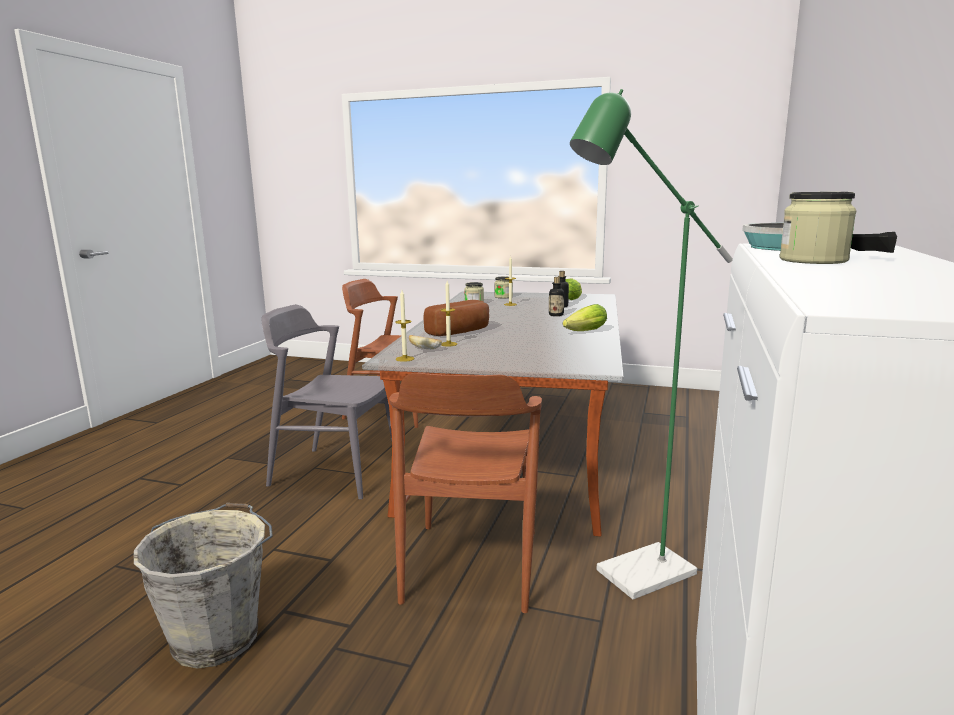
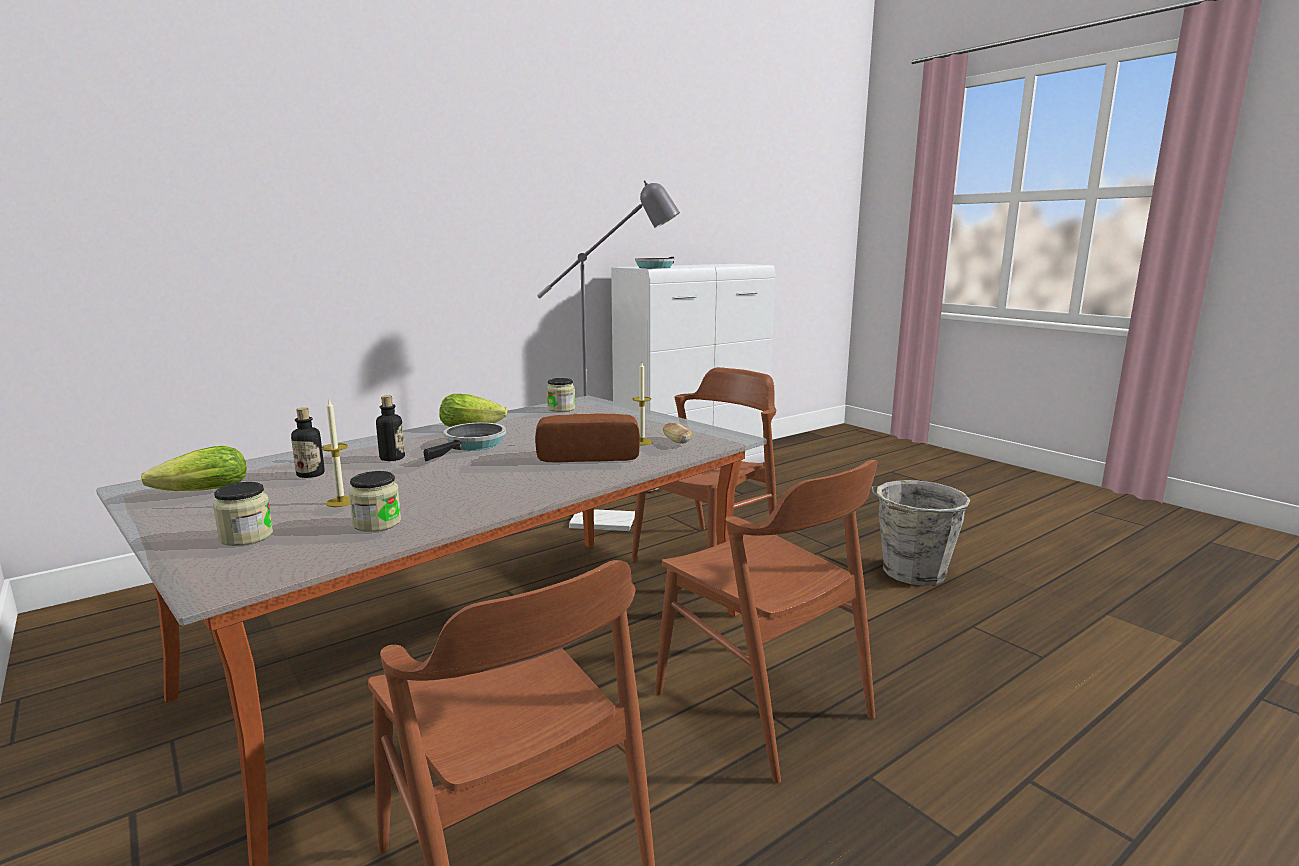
camera: 145 degrees left, 0 degrees up
(335, 472) = (763, 705): grey chair -> brown chair
(405, 359) = (717, 434): candle -> none
(543, 325) = (472, 445): none -> frying pan
(633, 577) = (615, 522): green floor lamp -> grey floor lamp
(813, 260) = (692, 266): jar -> jar (561, 409)

